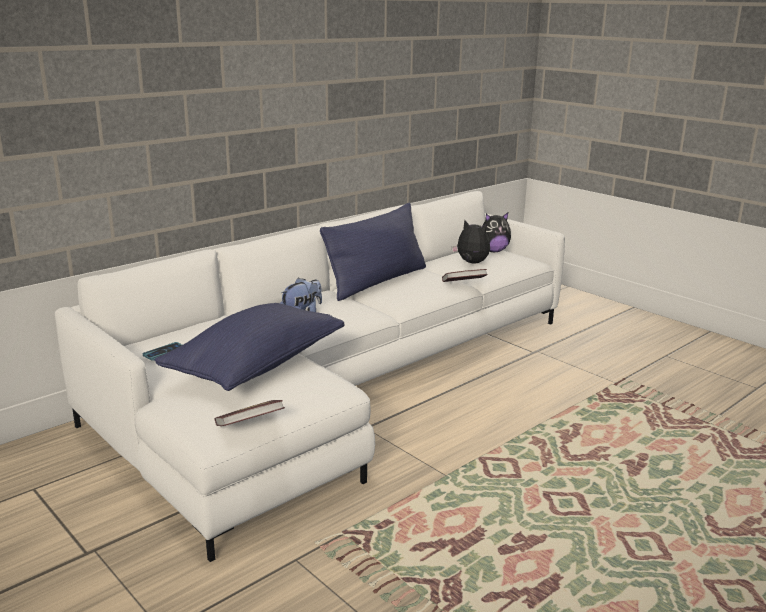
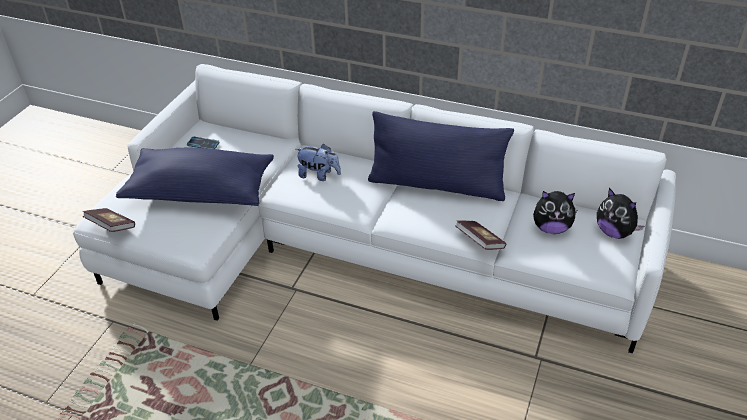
camera: 65 degrees right, 20 degrees up
(471, 263) = (551, 228): plush toy -> plush toy turned 90 degrees clockwise

